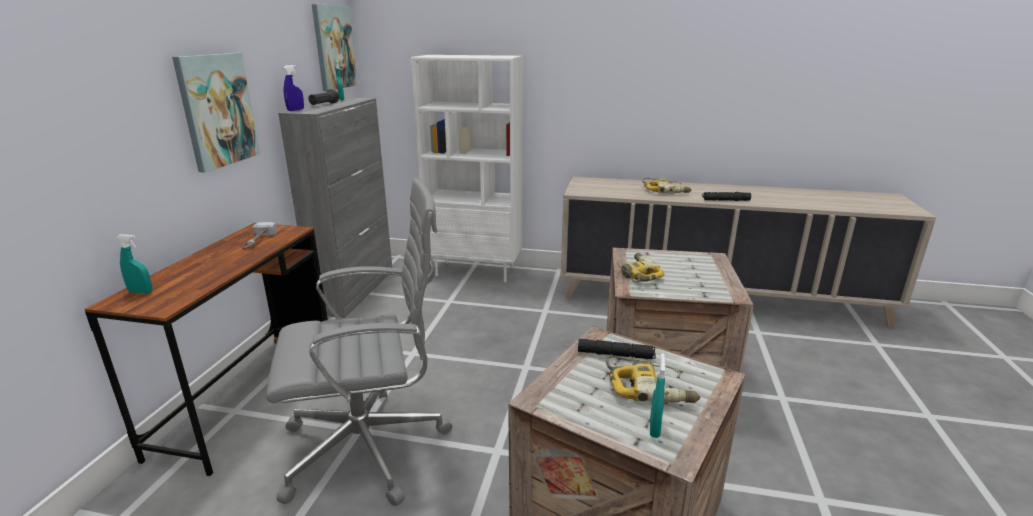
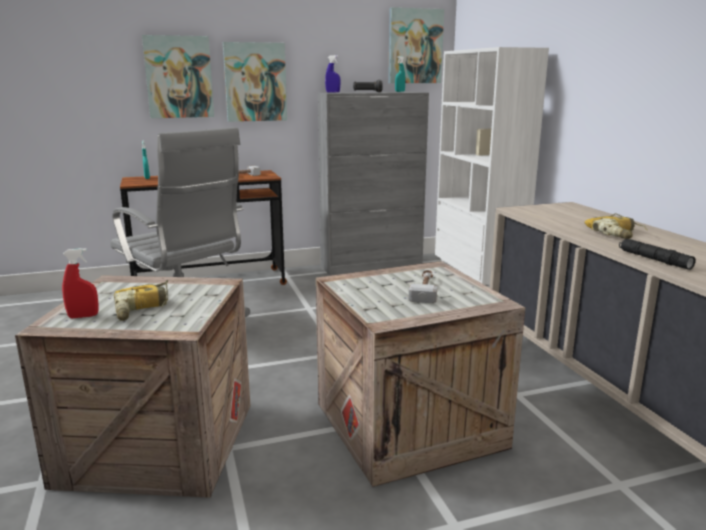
camera: 60 degrees right, 5 degrees down
(128, 119) = (179, 77): none -> picture
(615, 355) = (194, 291): black flashlight -> none
(636, 273) = (382, 277): power drill -> none
(654, 428) = (83, 316): turquoise spray bottle -> red spray bottle
(675, 268) = (425, 289): none -> hammer

